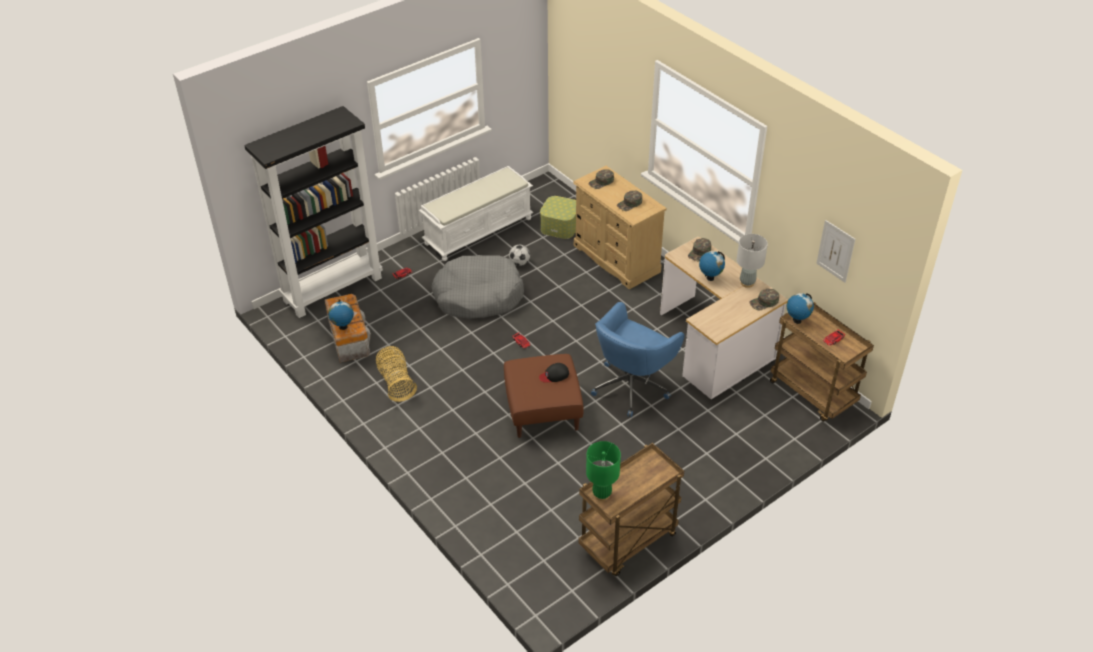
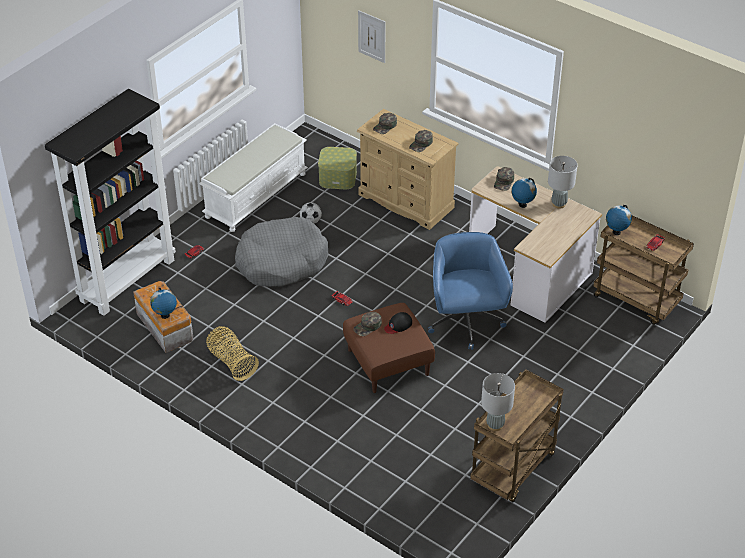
camera: 15 degrees left, 0 degrees up
(601, 494) = (495, 425): green table lamp -> grey table lamp
(632, 386) = (465, 323): blue office chair -> blue office chair turned 150 degrees clockwise
(764, 302) = (581, 220): green cap -> green cap (368, 326)
(835, 251) = (645, 160): picture -> picture (372, 36)

